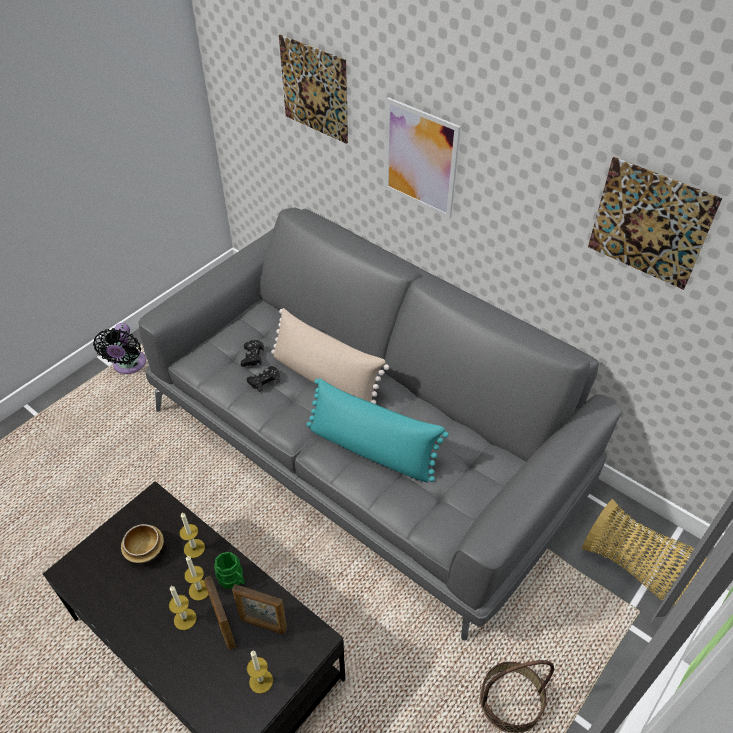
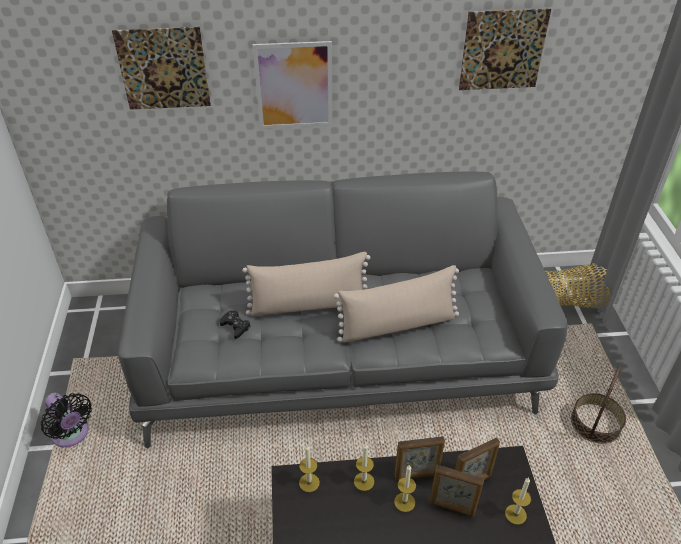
camera: 45 degrees left, 5 degrees down
(146, 550) = (332, 514): bowl -> none
(185, 619) = (421, 528): candle -> candle (309, 482)
(233, 580) = (416, 475): green mug -> picture frame
(264, 381) = (267, 336): black game controller -> none
(372, 449) = (398, 325): turquoise pillow -> beige pillow

